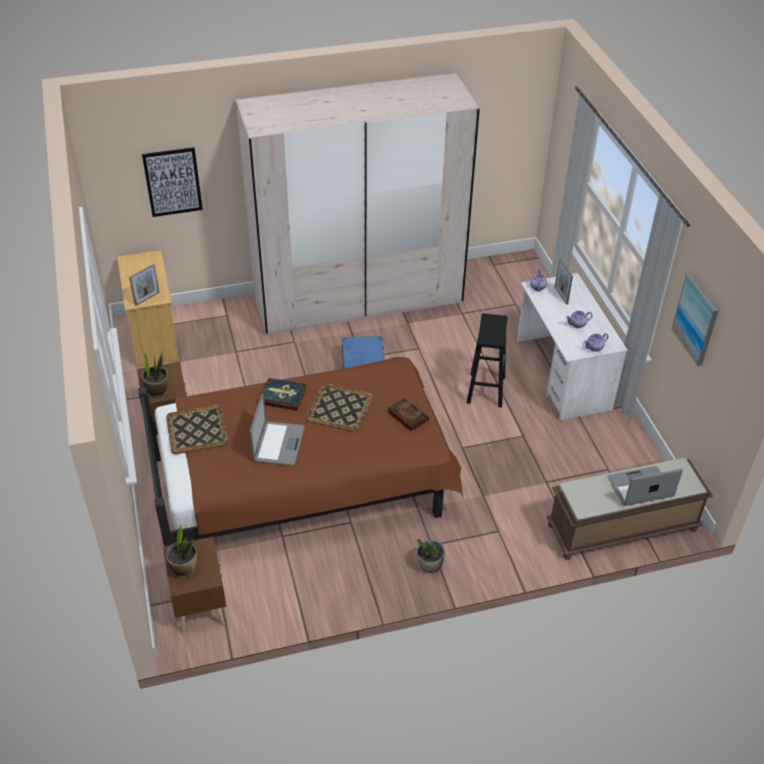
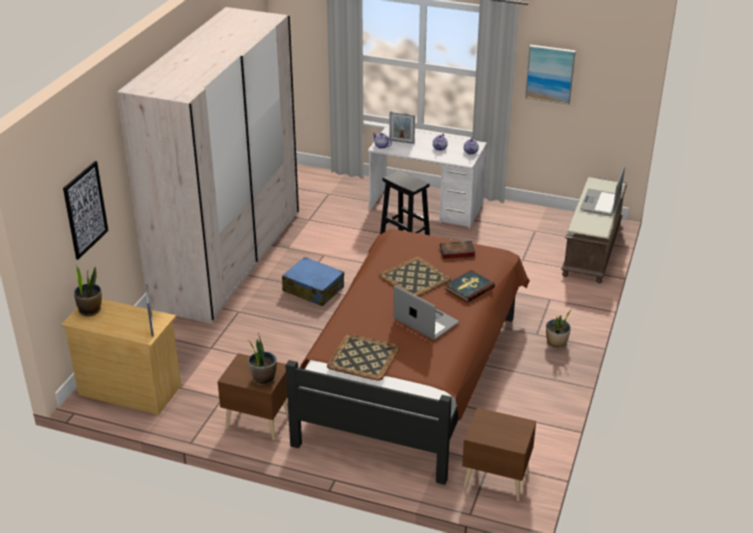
camera: 55 degrees left, 10 degrees down
(184, 568) = (499, 436): potted plant -> potted plant (90, 310)
(283, 396) = (370, 299): book -> book (469, 288)

